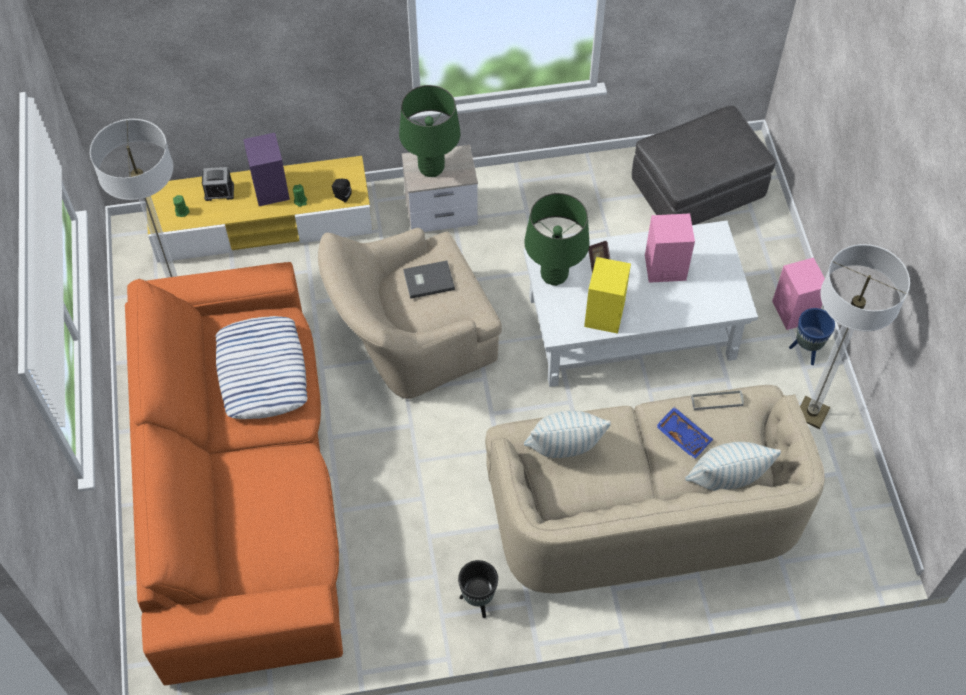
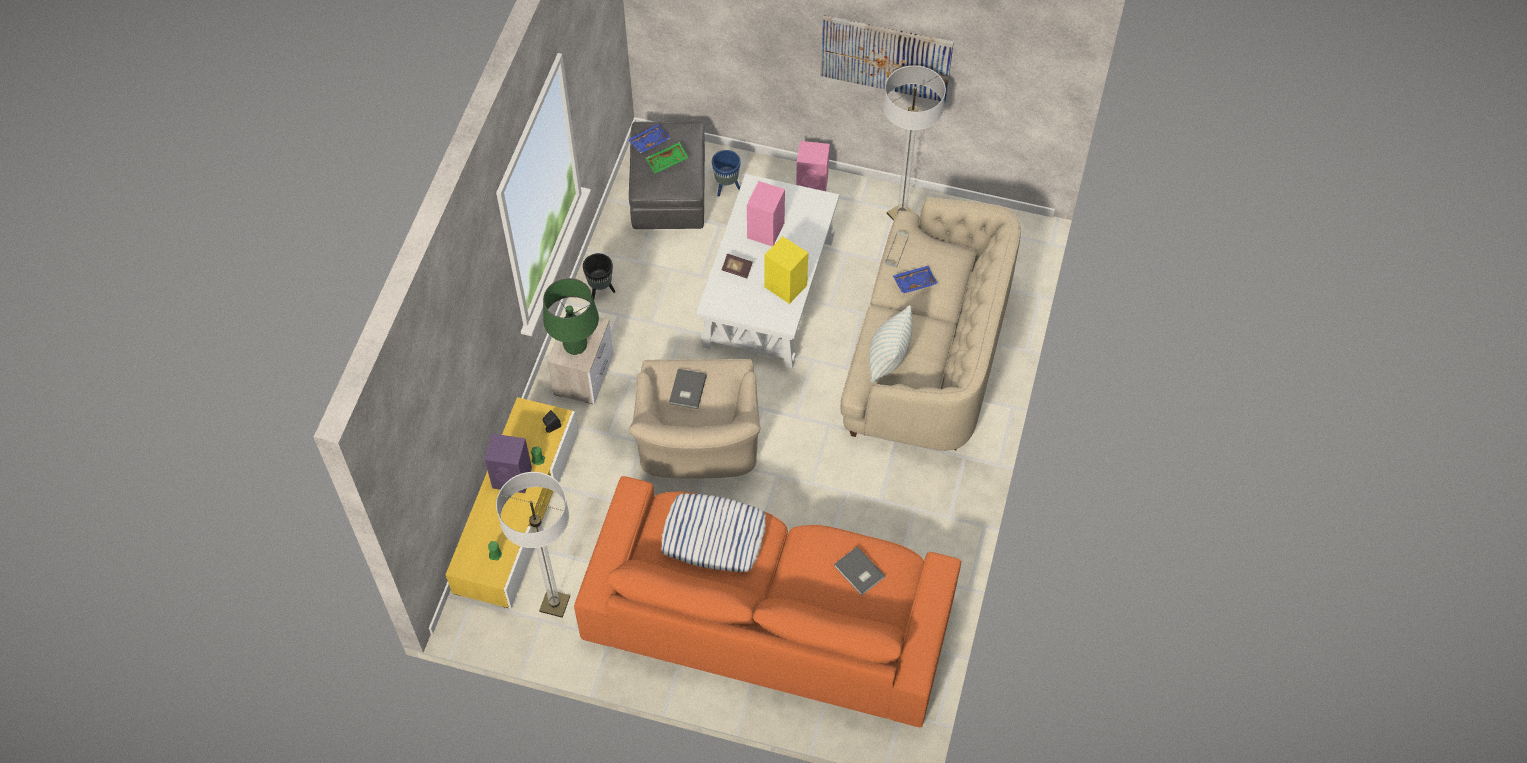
camera: 65 degrees left, 0 degrees up
(219, 191) = (490, 518): alarm clock -> none
(277, 526) = (859, 572): none -> grey book
(478, 601) = (948, 488): black planter -> black planter (601, 291)
(554, 275) = (732, 303): green table lamp -> none
(701, 151) = (667, 162): none -> green tray
(716, 126) = (649, 141): none -> blue tray
(726, 480) = (960, 274): pillow -> none
(806, 351) = (849, 194): blue planter -> blue planter (727, 187)
(901, 236) = (885, 57): none -> picture

